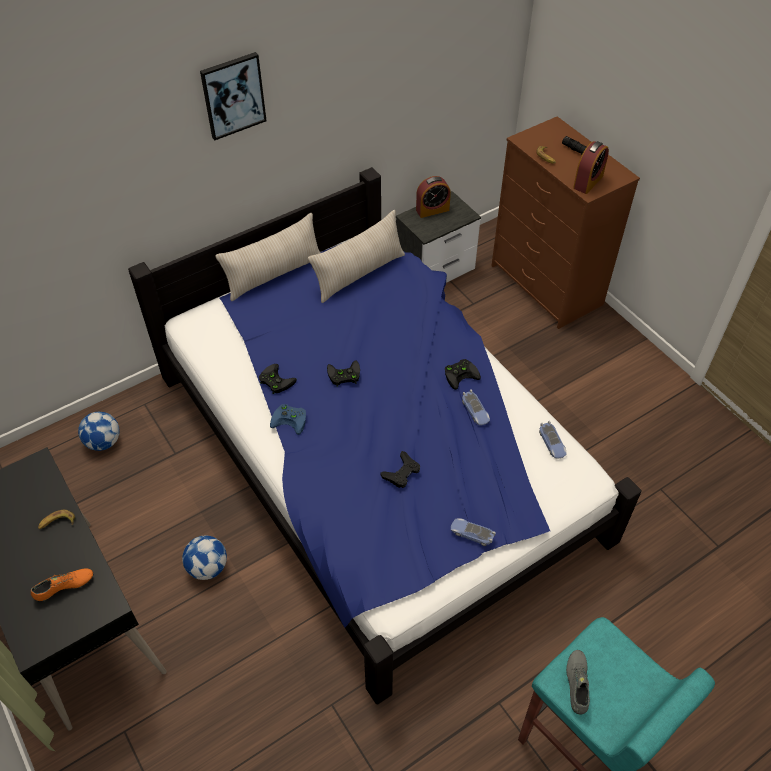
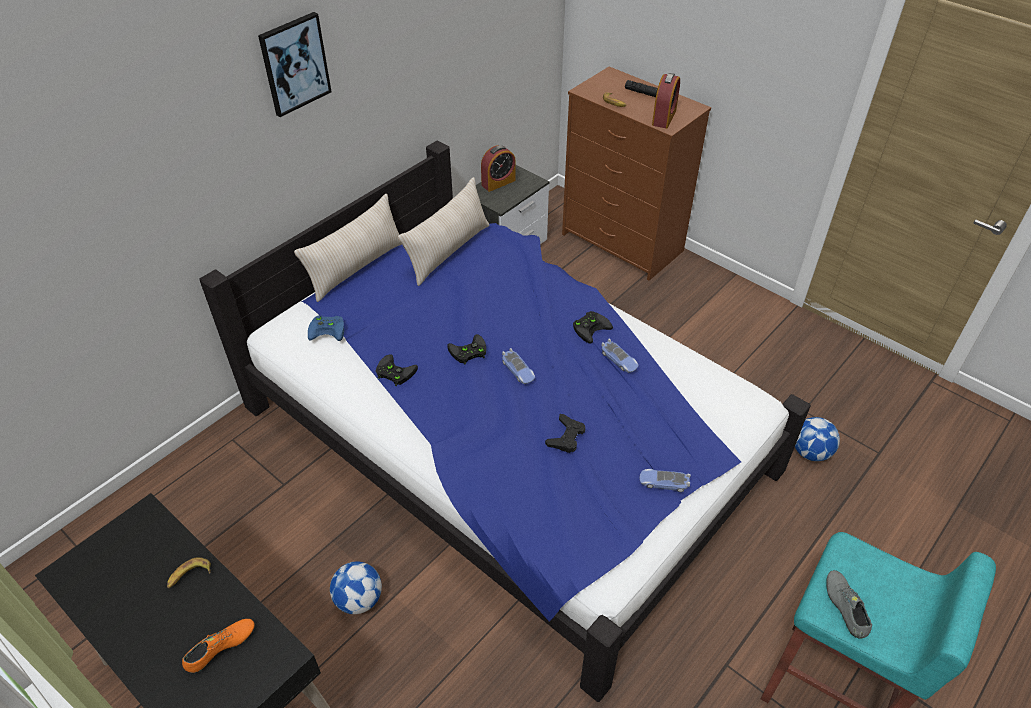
camera: 15 degrees left, 5 degrees down
(103, 442) = (195, 490): football -> football (810, 452)
(291, 419) = (425, 408): blue game controller -> blue game controller (328, 329)
(552, 443) = (707, 376): toy car -> toy car (518, 370)

